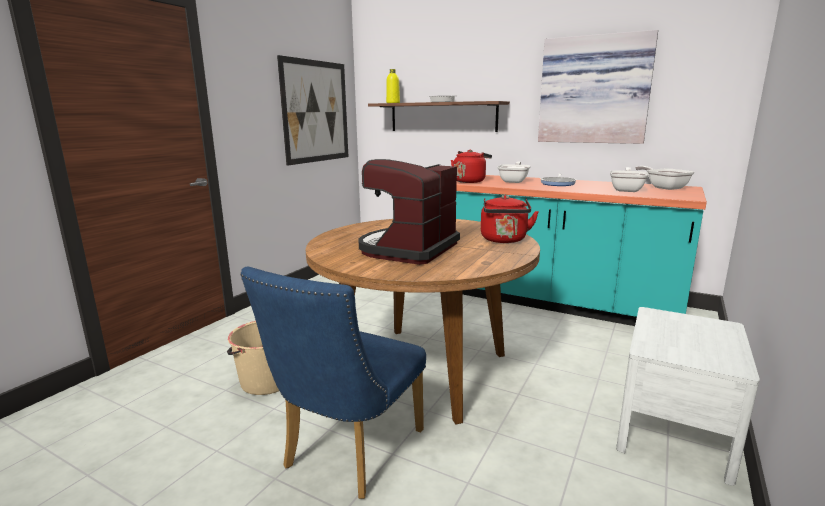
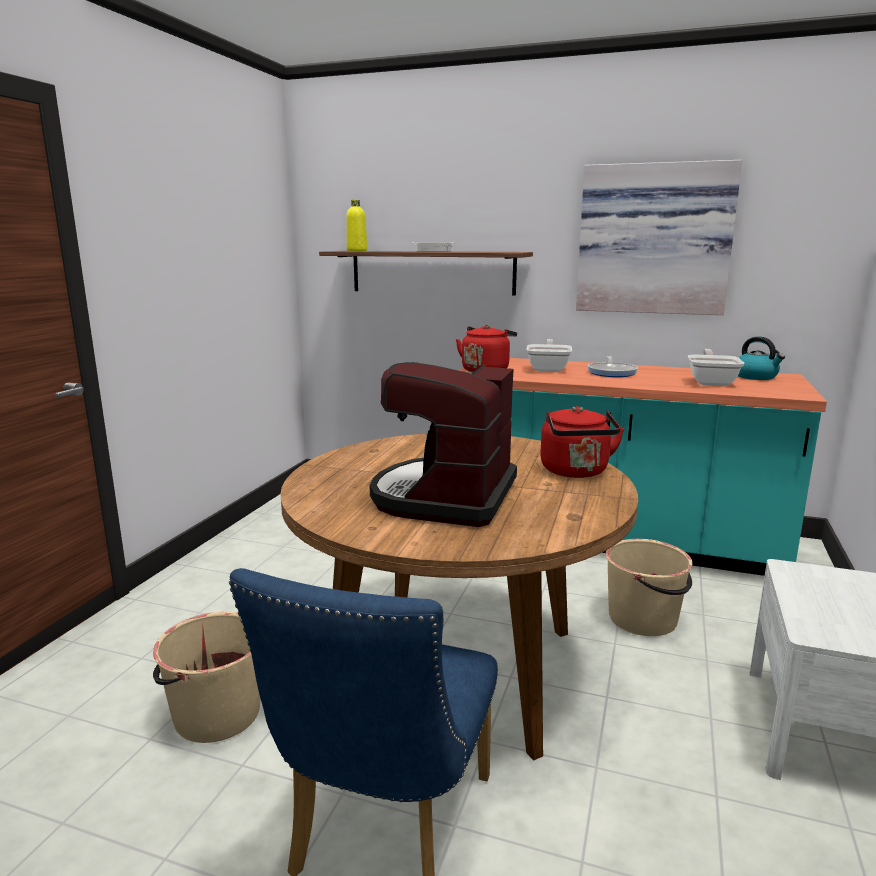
camera: 10 degrees left, 0 degrees up
(316, 112) = (240, 264): picture -> none
(562, 351) = (643, 619): none -> beige bucket
(664, 187) = (756, 377): frying pan -> kettle

